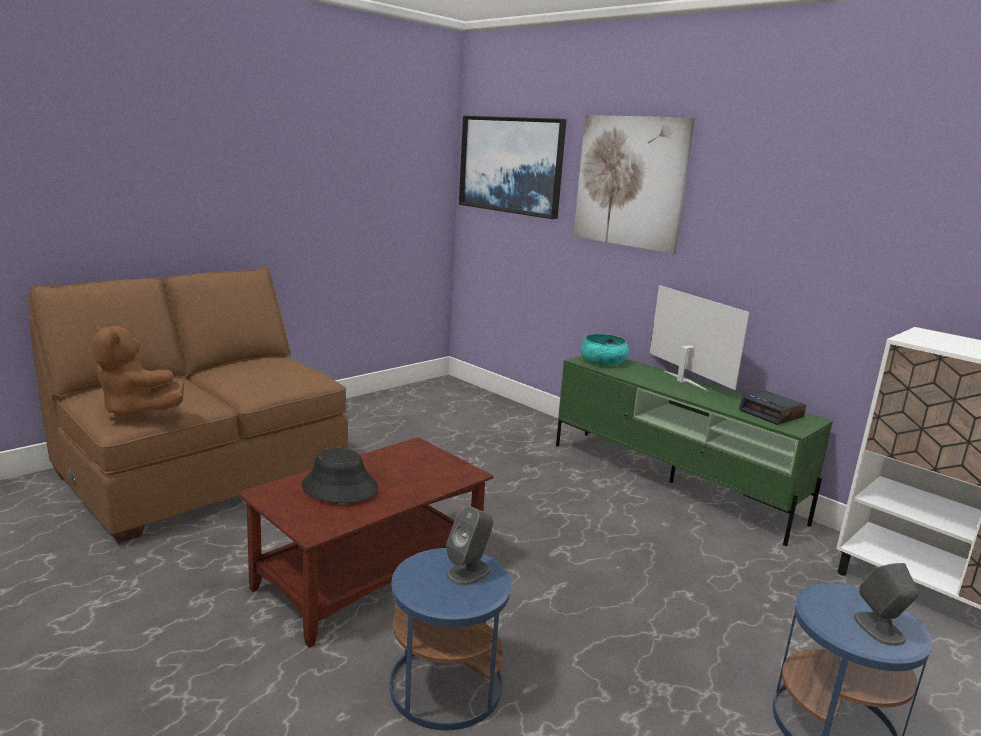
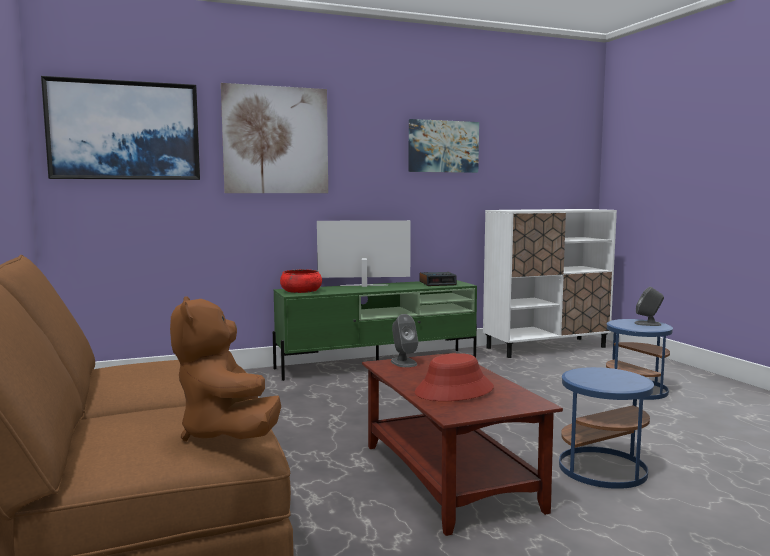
camera: 65 degrees left, 10 degrees down
(135, 412) = (227, 433): brown plush toy -> brown plush toy turned 105 degrees clockwise
(339, 487) = (454, 391): black hat -> red hat
(469, 572) = (598, 373): grey speaker -> grey speaker (403, 362)
(603, 361) = (301, 291): turquoise bowl -> red bowl
(860, 207) = (443, 146): none -> picture

